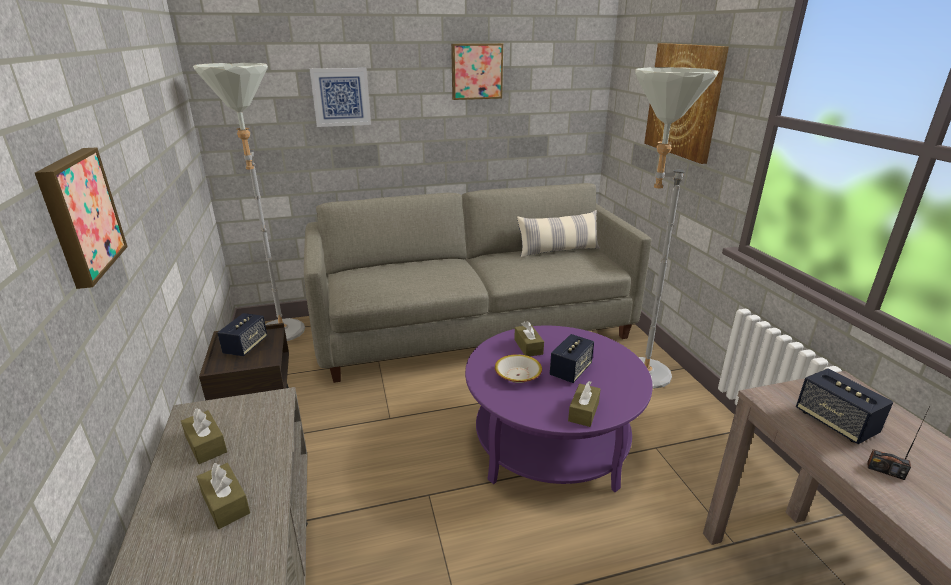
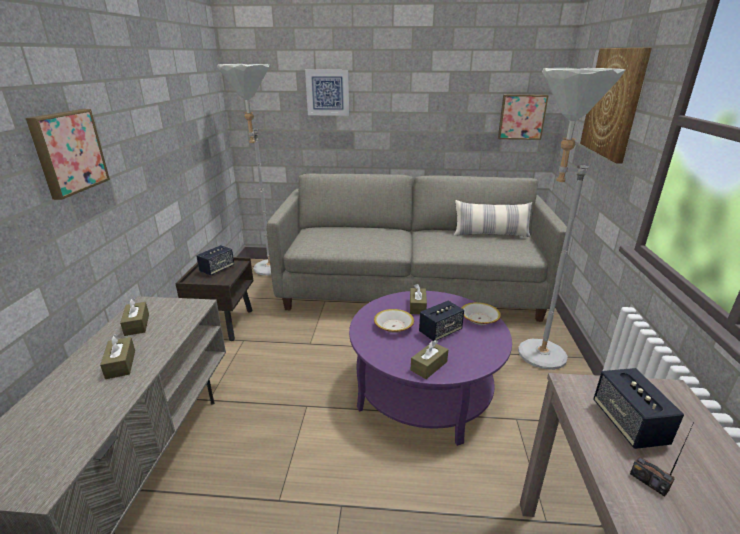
camera: 20 degrees right, 0 degrees up
(476, 71) = (439, 75): picture -> picture (521, 117)
(600, 348) = (479, 319): none -> bowl

